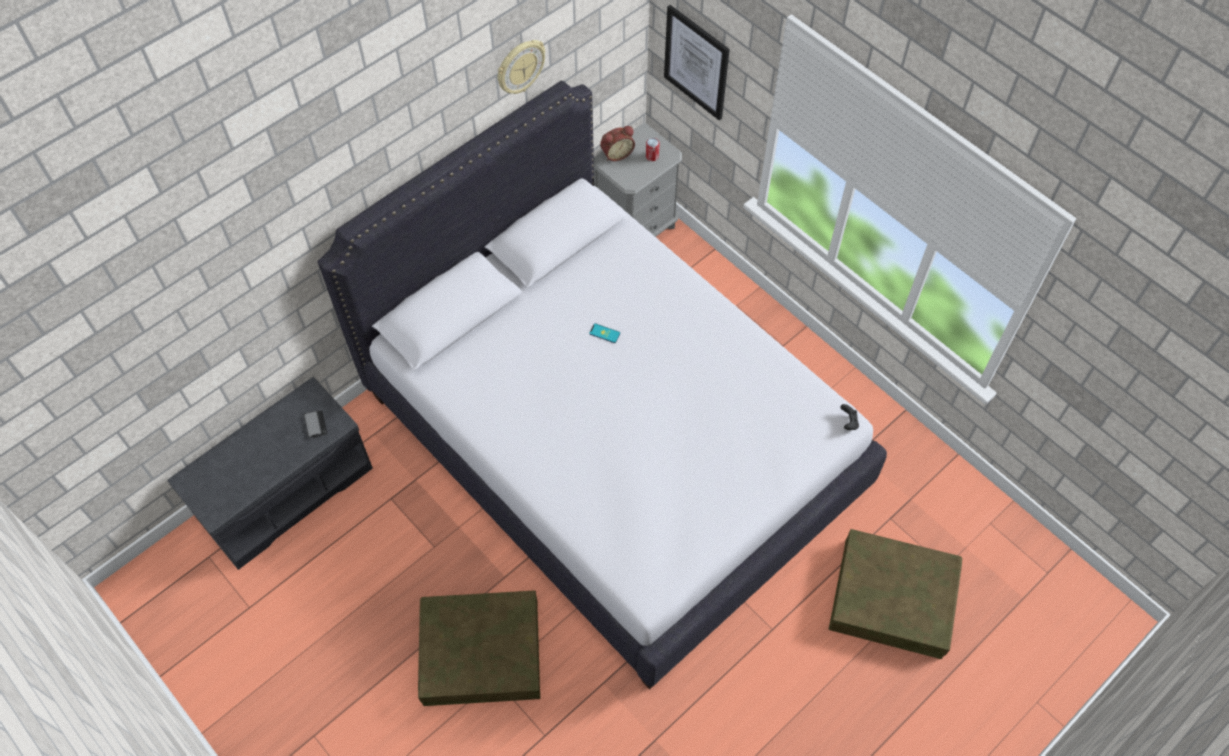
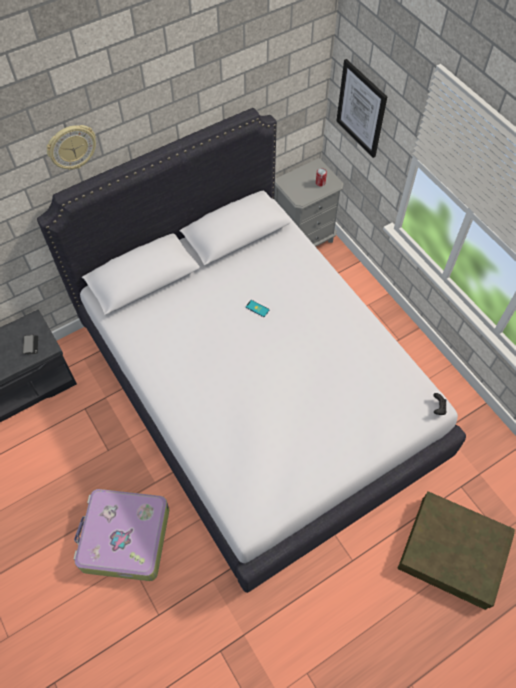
camera: 10 degrees right, 0 degrees up
(481, 652) = (124, 538): brown storage box -> suitcase
(520, 67) = (218, 89): wall clock -> wall clock (71, 147)
(616, 153) = (294, 177): alarm clock -> none

